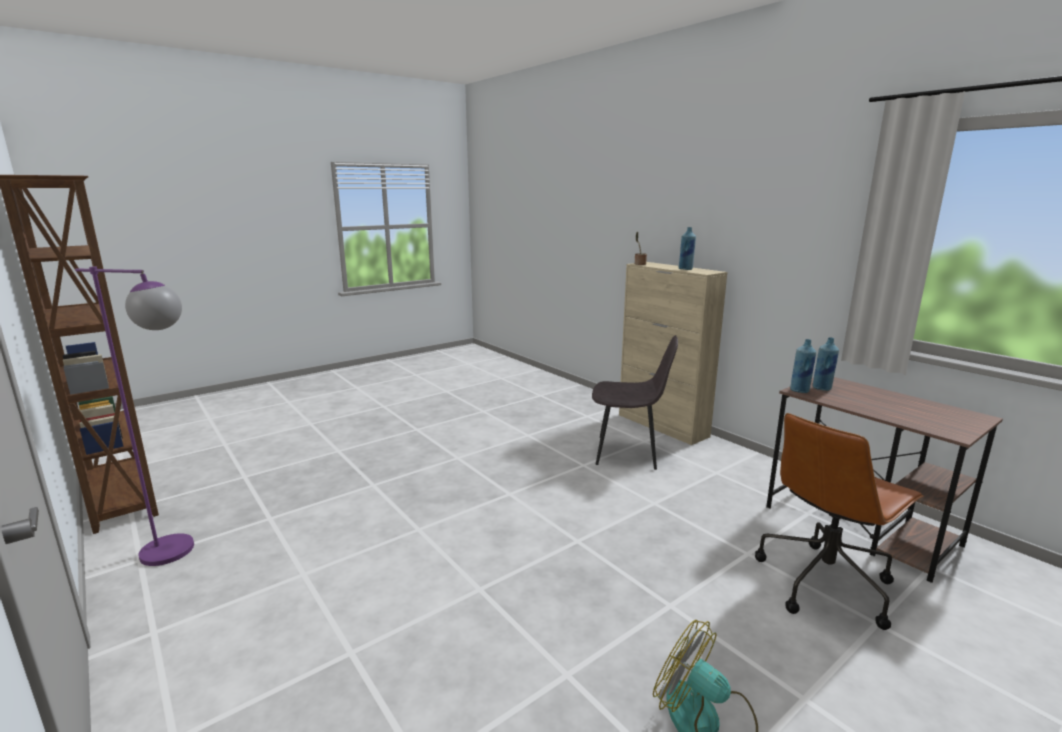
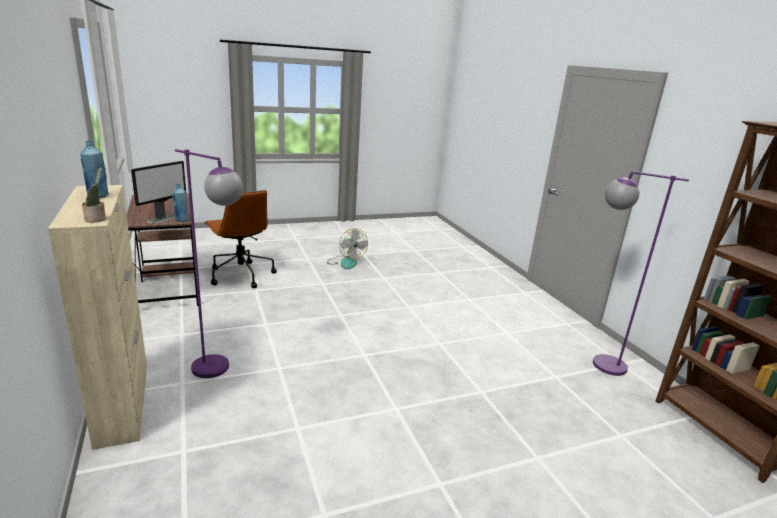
camera: 165 degrees left, 5 degrees up
(629, 453) = (220, 371): grey chair -> purple floor lamp
(822, 388) = (163, 219): blue bottle -> monitor
(825, 582) = (241, 275): brown office chair -> brown office chair turned 75 degrees clockwise

